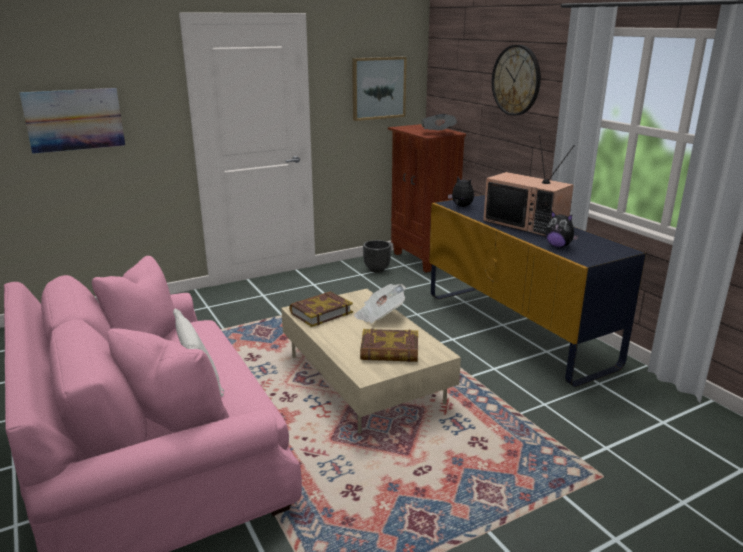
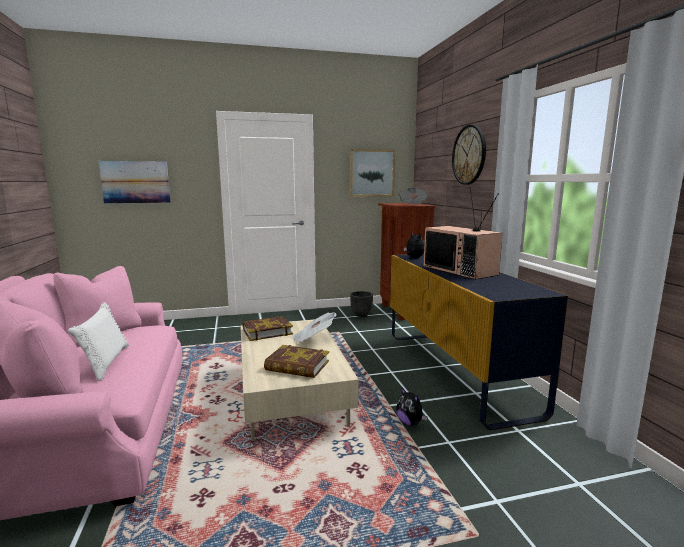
camera: 15 degrees right, 10 degrees down
(558, 246) = (478, 285): plush toy -> plush toy (410, 423)

